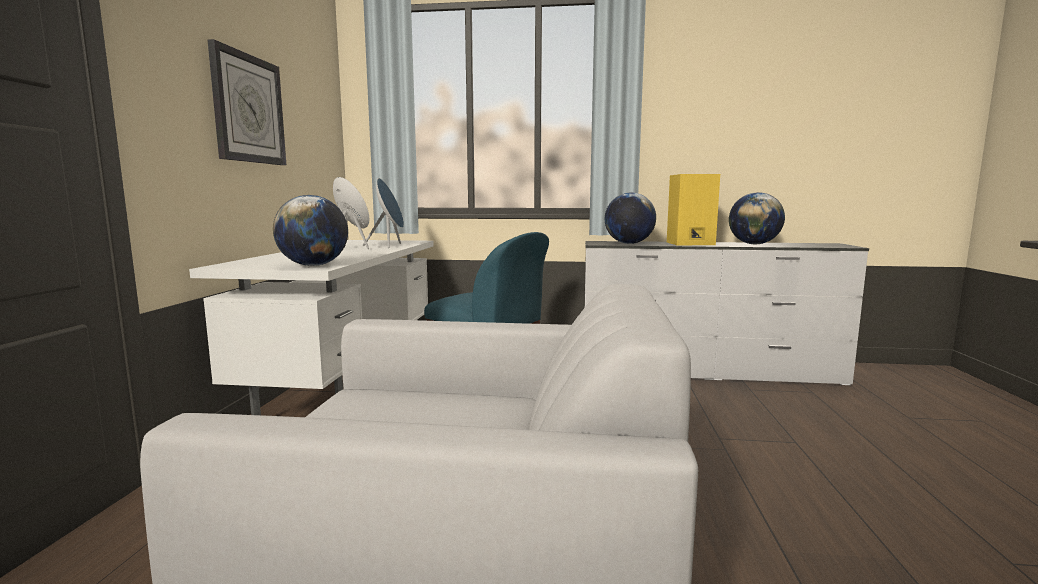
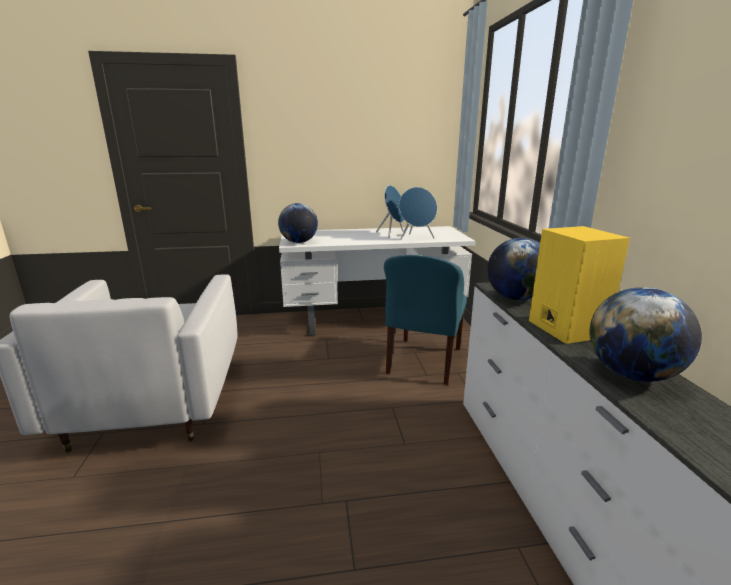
camera: 75 degrees right, 10 degrees up
(248, 109) = (340, 144): wall clock -> none

